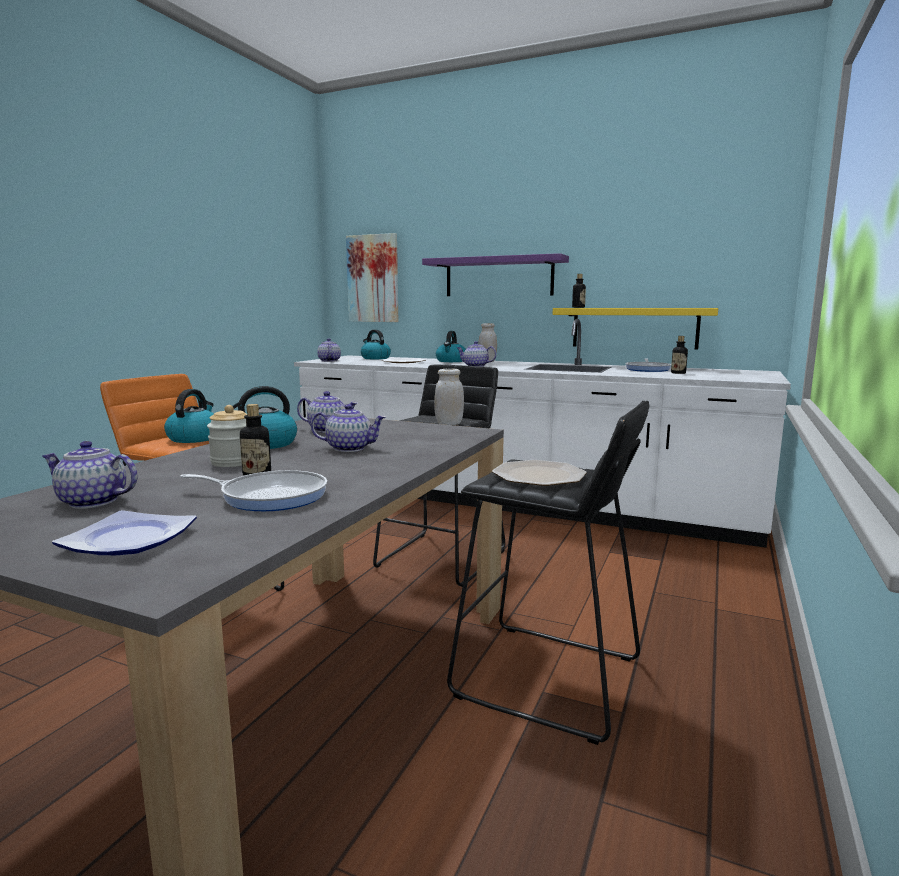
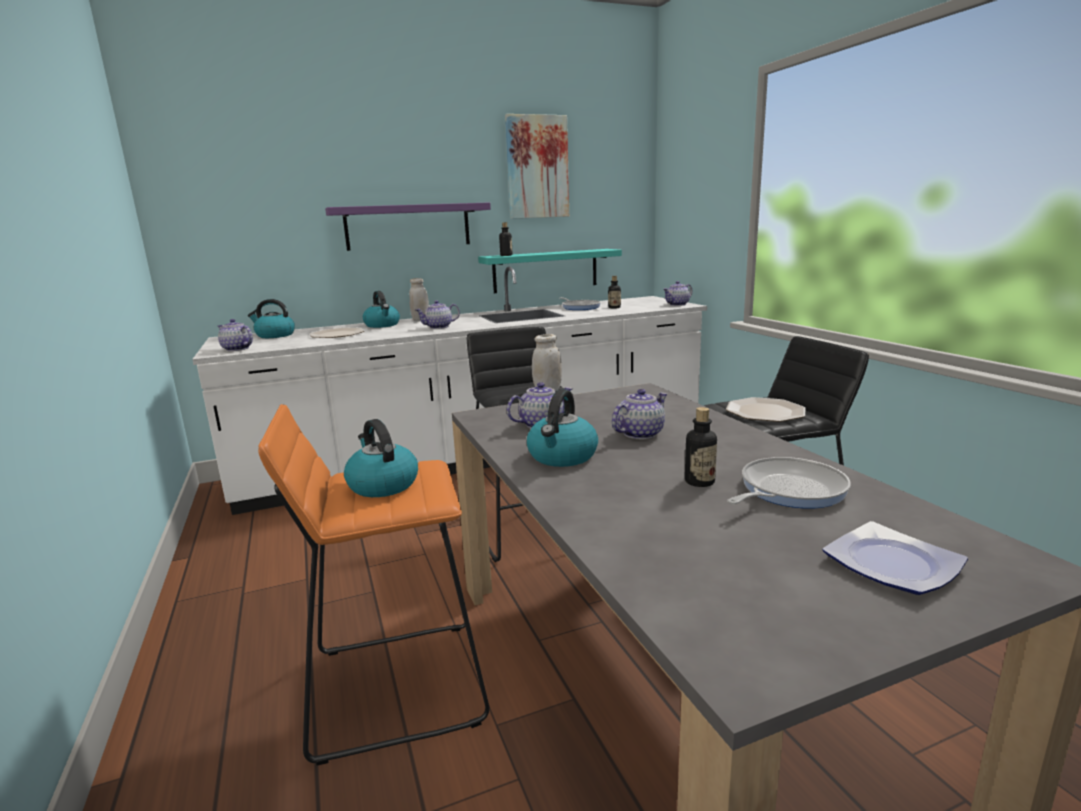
camera: 45 degrees left, 5 degrees up
(91, 502) = (721, 566): teapot -> teapot (677, 304)
(233, 462) = (626, 481): jar -> none
(373, 279) = (233, 232): picture -> picture (537, 167)
(634, 328) = (545, 270): yellow shelf -> turquoise shelf

